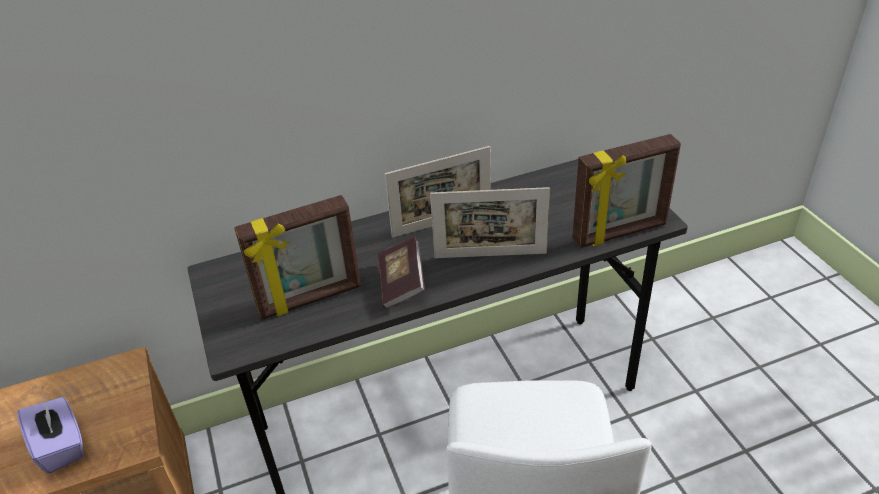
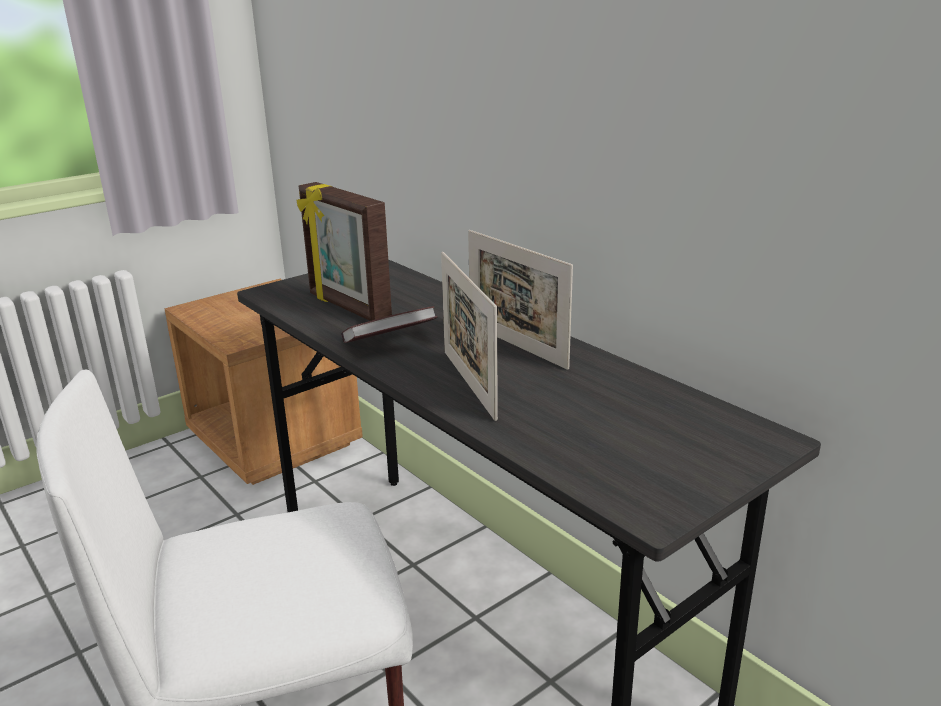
camera: 70 degrees right, 15 degrees down
(61, 446) = (234, 317): purple tissue box -> none
(620, 233) = (584, 476): picture frame -> none

